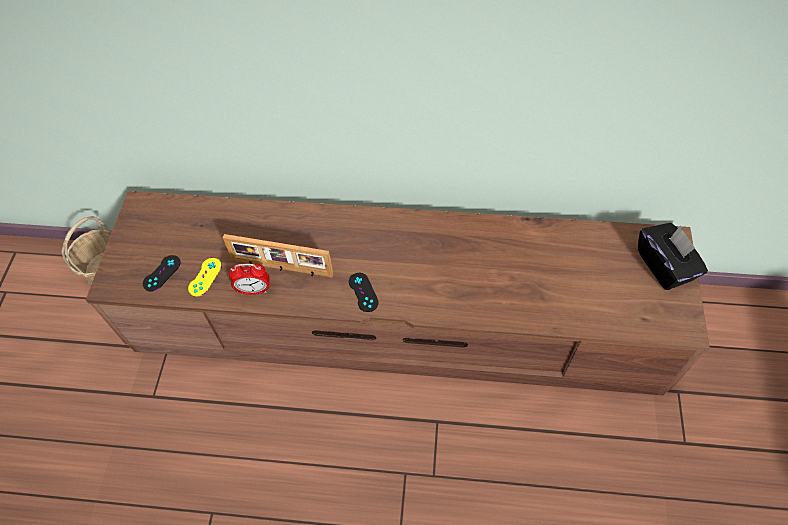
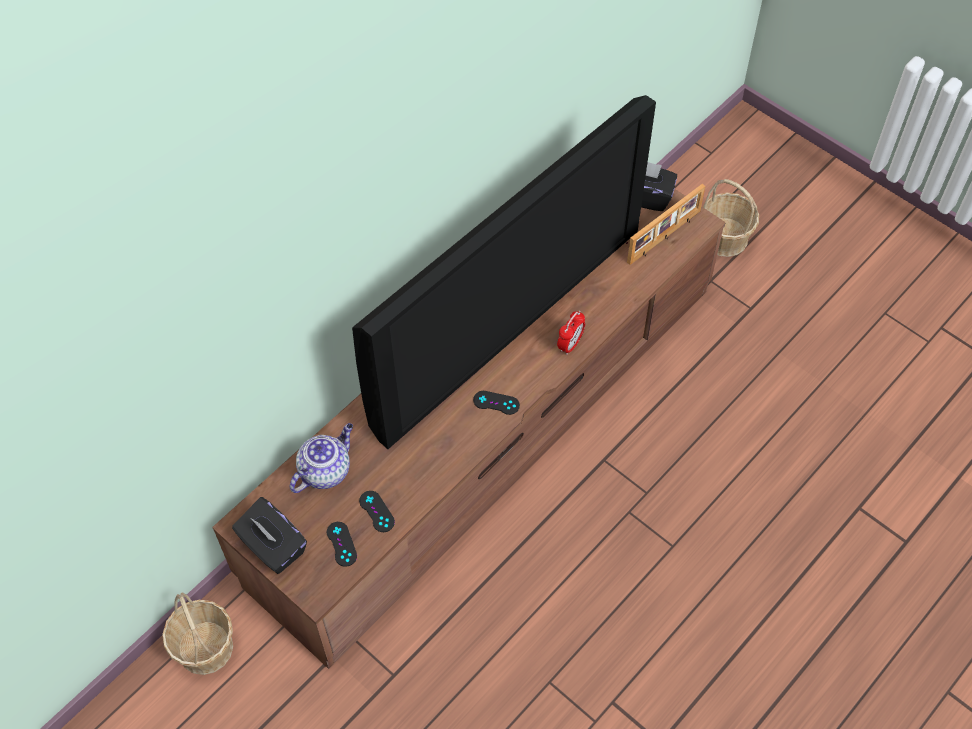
camera: 55 degrees left, 0 degrees up
(133, 234) = (273, 547): none -> black tissue box
(205, 277) = (376, 511): yellow game controller -> black game controller
(218, 223) = (325, 470): none -> teapot
(254, 290) = (424, 480): alarm clock -> alarm clock (570, 344)
(282, 268) = (420, 448): picture frame -> picture frame (665, 237)
(444, 248) = (504, 321): none -> television
(731, 374) = (724, 237): none -> basket

